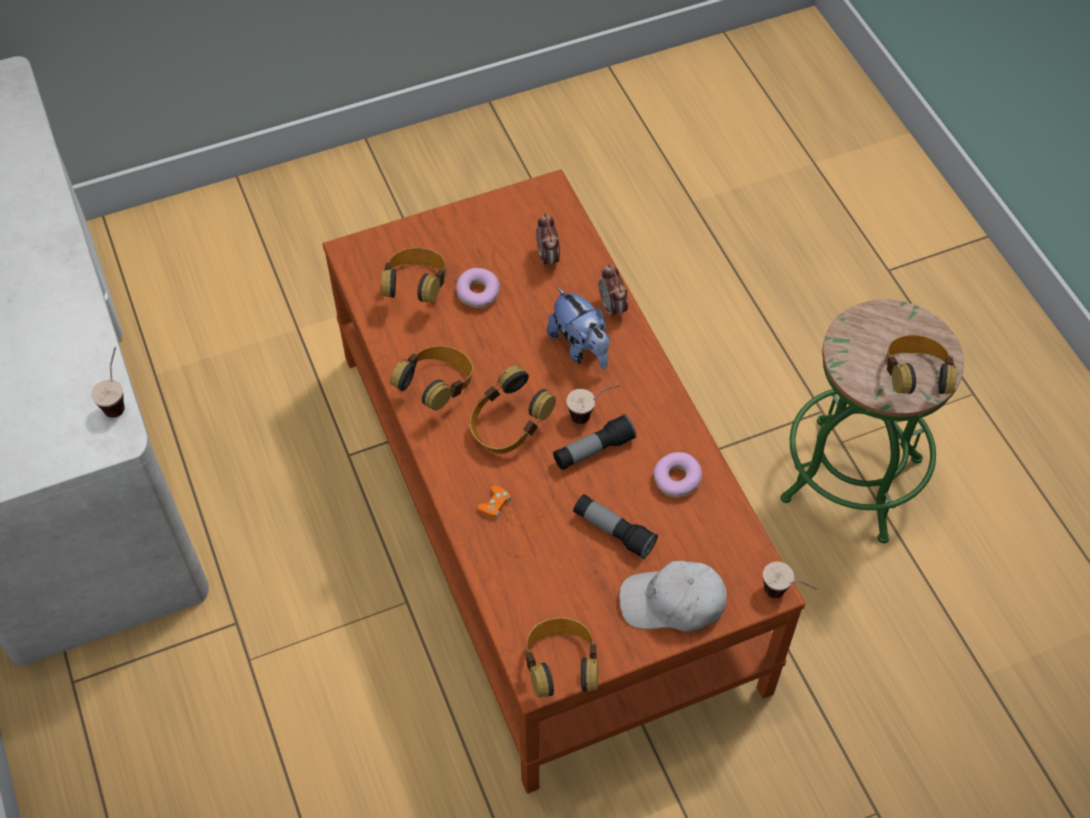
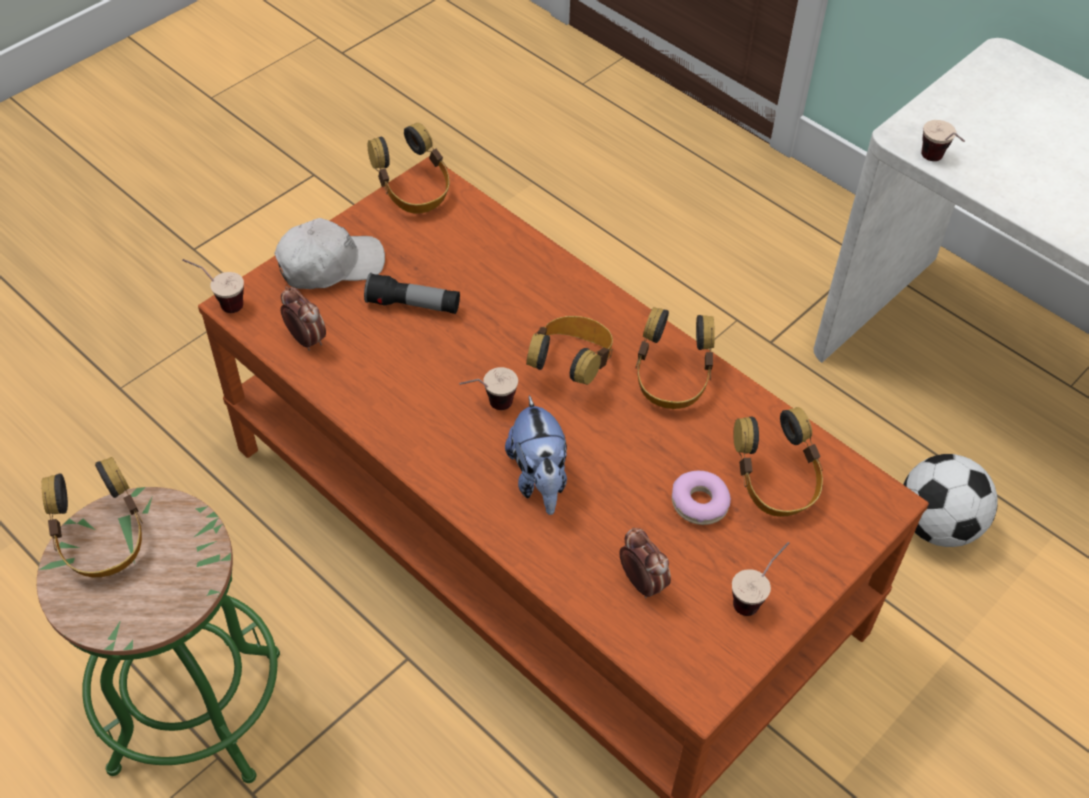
camera: 155 degrees right, 5 degrees down
(234, 411) = (937, 525): none -> football
(479, 226) = (756, 596): none -> cup
(514, 520) = (516, 284): orange game controller -> none
(580, 347) = (539, 479): plush toy -> plush toy turned 135 degrees counterclockwise
(593, 450) = (469, 372): flashlight -> none
(612, 308) = (525, 543): alarm clock -> alarm clock (306, 340)
(676, 479) = (367, 372): donut -> none

